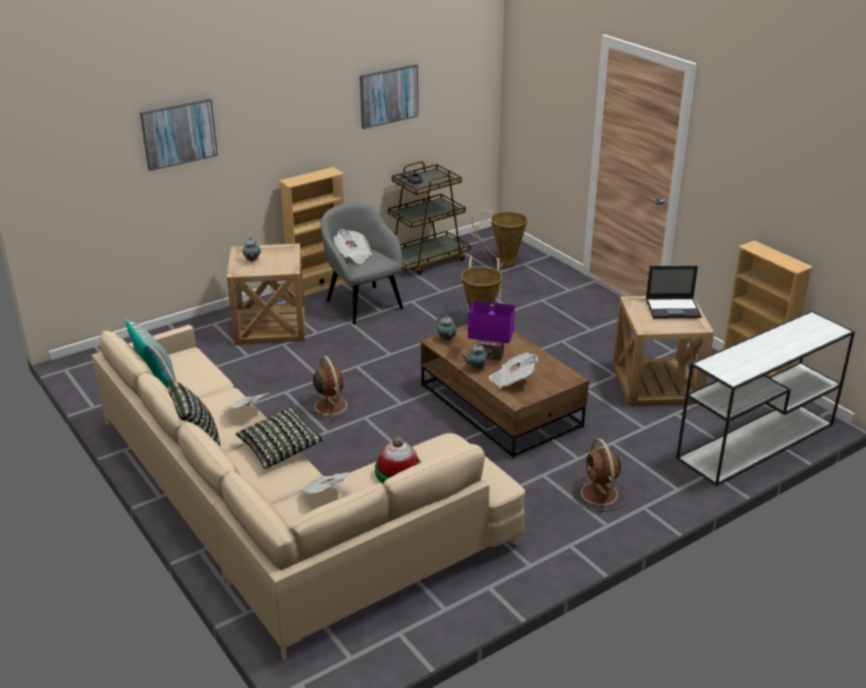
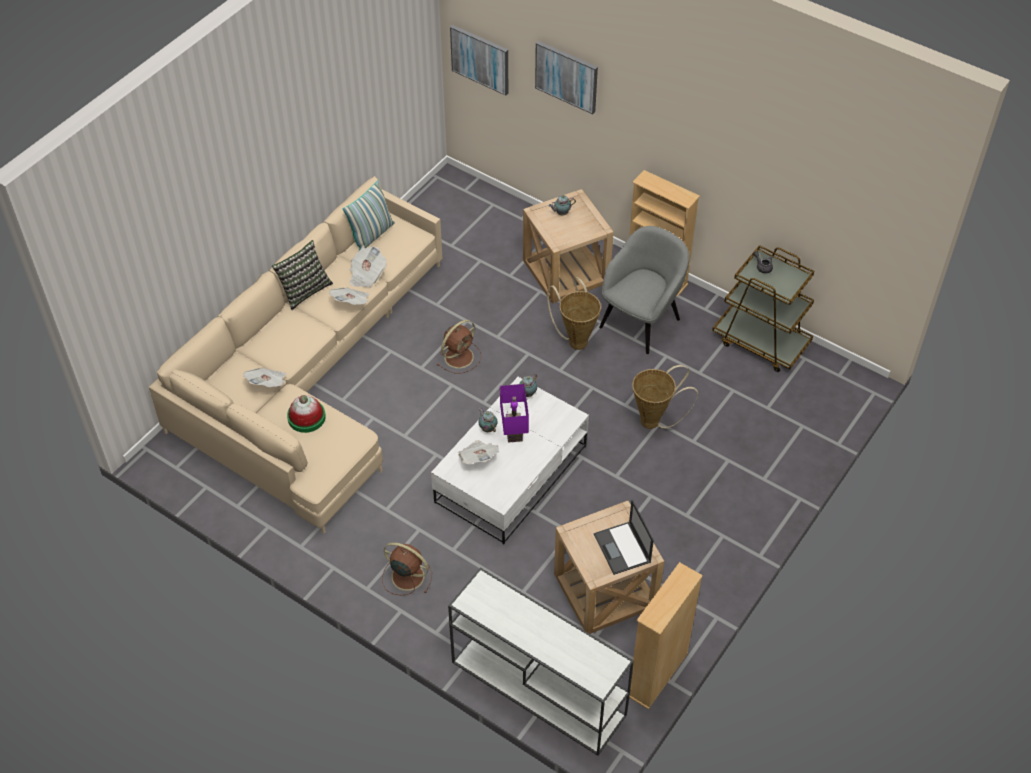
camera: 70 degrees right, 20 degrees up
(280, 448) = (312, 339): pillow -> none
(353, 256) = (637, 278): newspaper -> newspaper (367, 275)
(388, 95) = (777, 176): picture -> picture (480, 59)
(499, 405) = (511, 473): brown coffee table -> white coffee table
(502, 264) = (790, 407): basket -> basket (576, 339)
(600, 495) = (406, 576): brown fan -> brown fan turned 60 degrees clockwise

